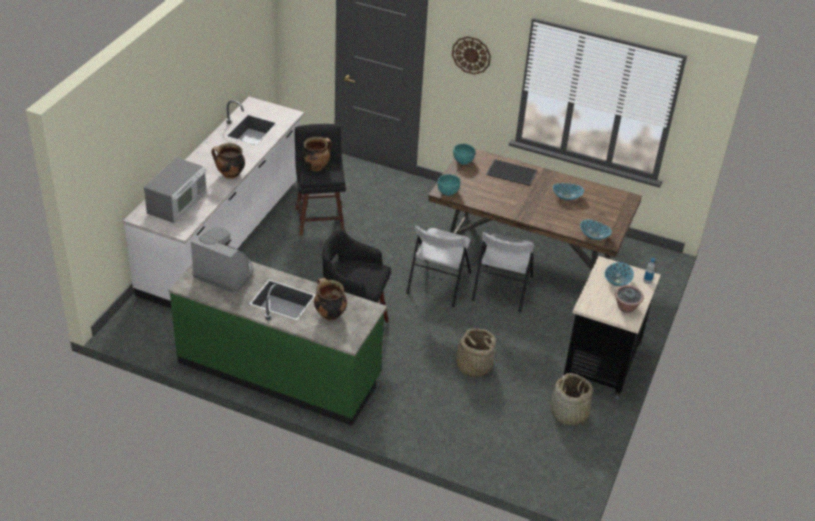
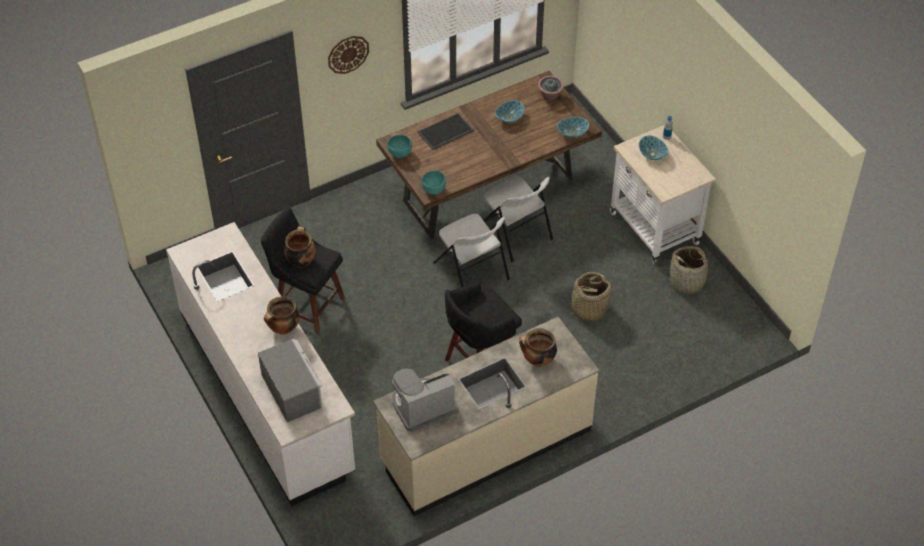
camera: 50 degrees left, 10 degrees up
(279, 370) = (485, 445): green counter -> beige counter
(601, 367) = (655, 229): black cart -> white cart
(626, 308) = (686, 169): potted plant -> potted plant (550, 96)

